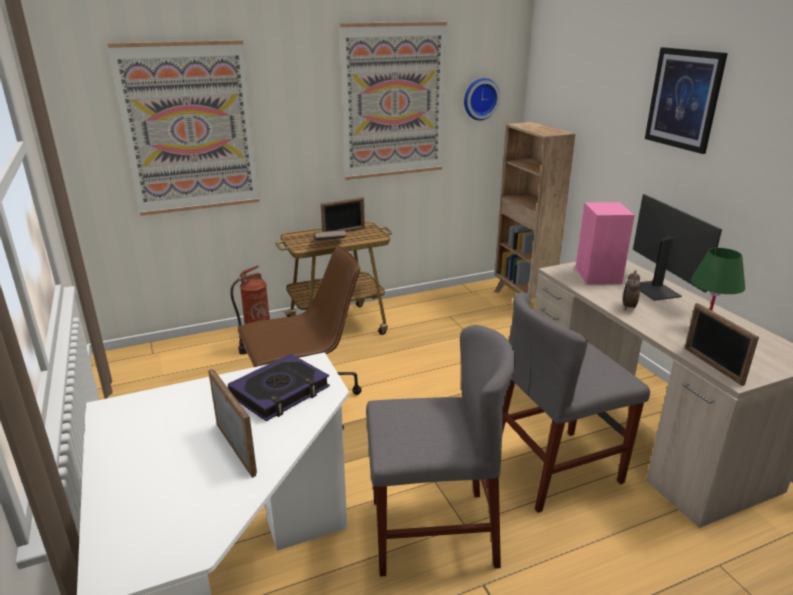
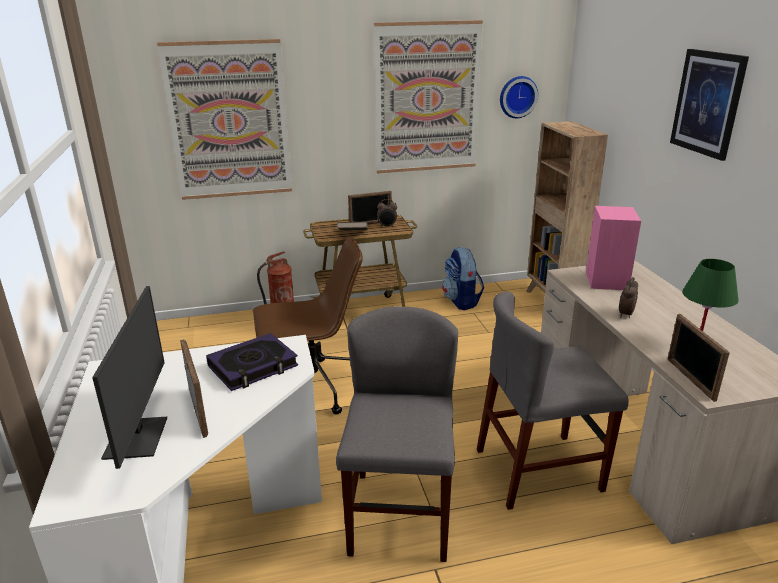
camera: 10 degrees right, 0 degrees up
(361, 234) = (387, 226): none -> alarm clock
(432, 532) = (400, 515): grey chair -> grey chair turned 90 degrees counterclockwise
(435, 306) = (461, 301): none -> backpack
(656, 290) = (662, 299): monitor -> monitor (138, 437)

